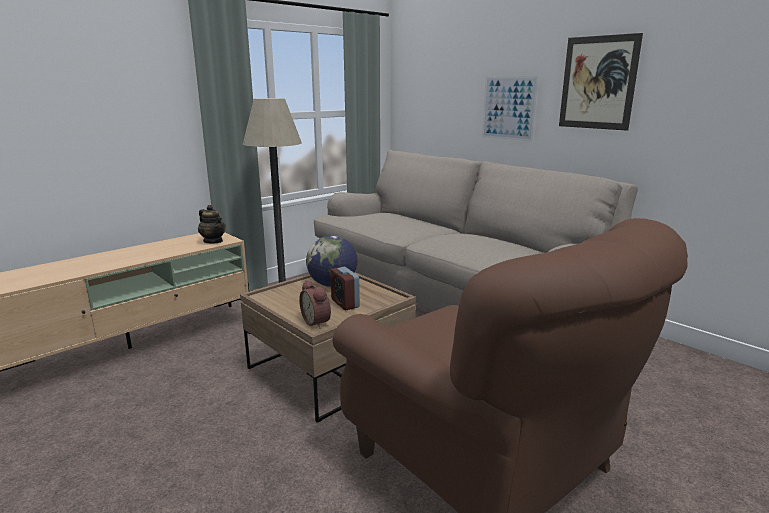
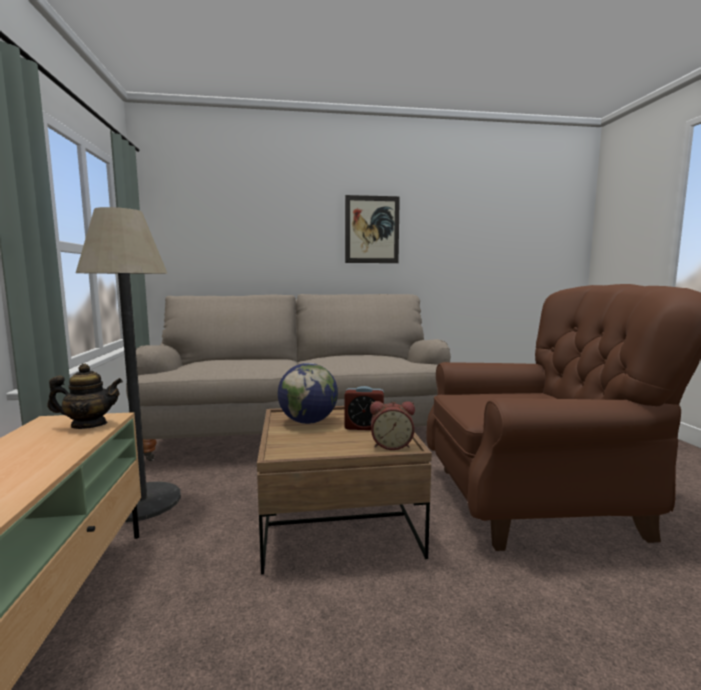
camera: 55 degrees left, 10 degrees down
(509, 108) = (296, 250): picture -> none

